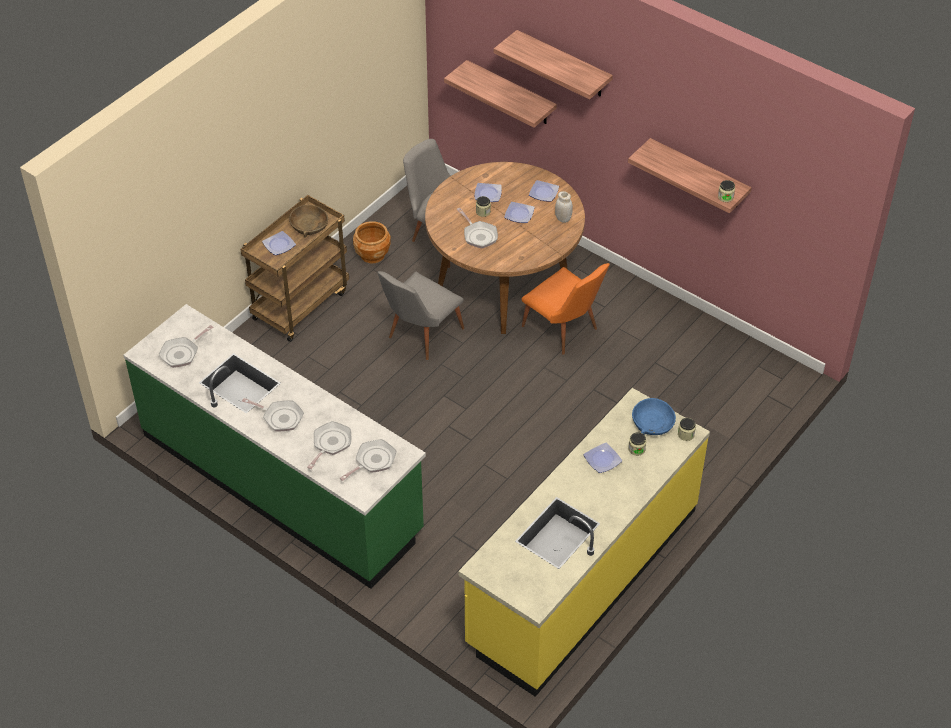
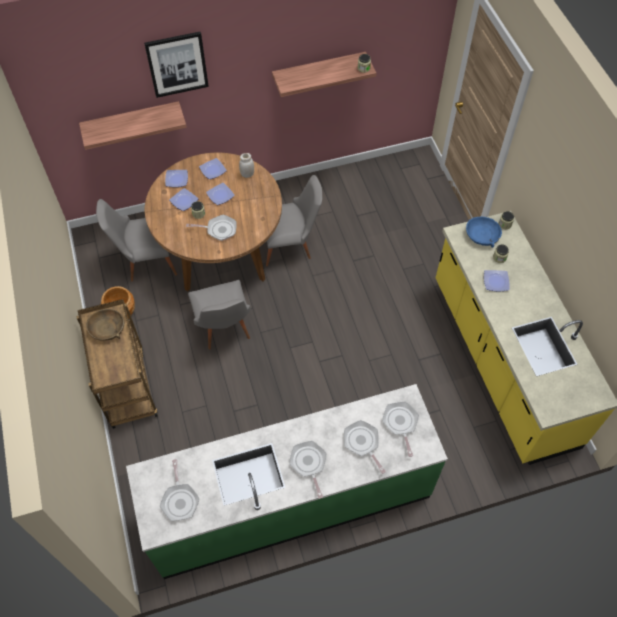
camera: 55 degrees left, 10 degrees up
(280, 245) = (110, 360): plate -> plate (177, 179)
(280, 417) = (309, 464): frying pan -> frying pan turned 75 degrees counterclockwise
(563, 64) = (177, 64): shelf -> picture
(564, 331) = (291, 245): orange chair -> grey chair

